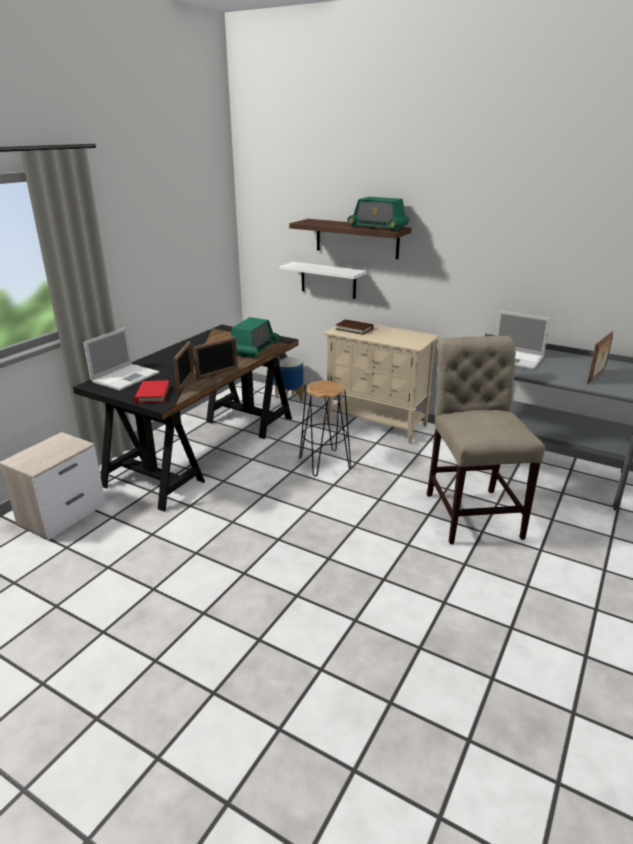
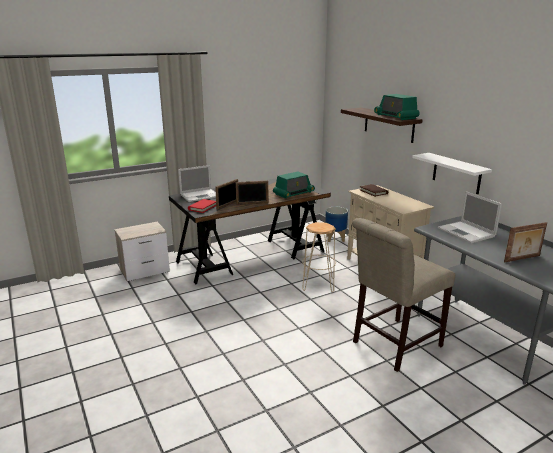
camera: 30 degrees right, 5 degrees down
(324, 463) = (318, 284): black stool -> beige stool
(328, 280) = (370, 154): white shelf -> white shelf (456, 173)
(471, 511) = (393, 345): beige chair -> beige chair turned 150 degrees counterclockwise

